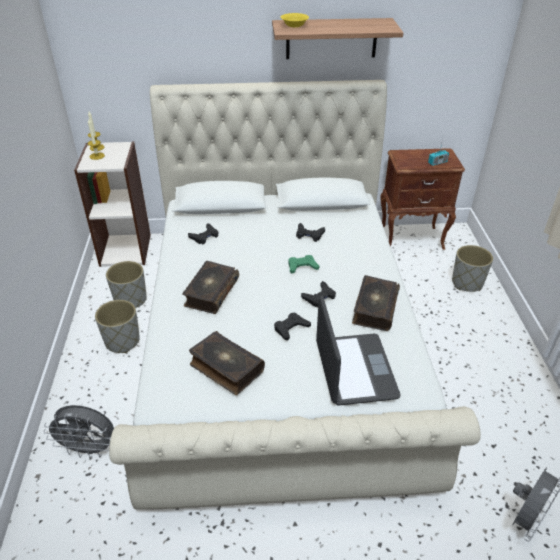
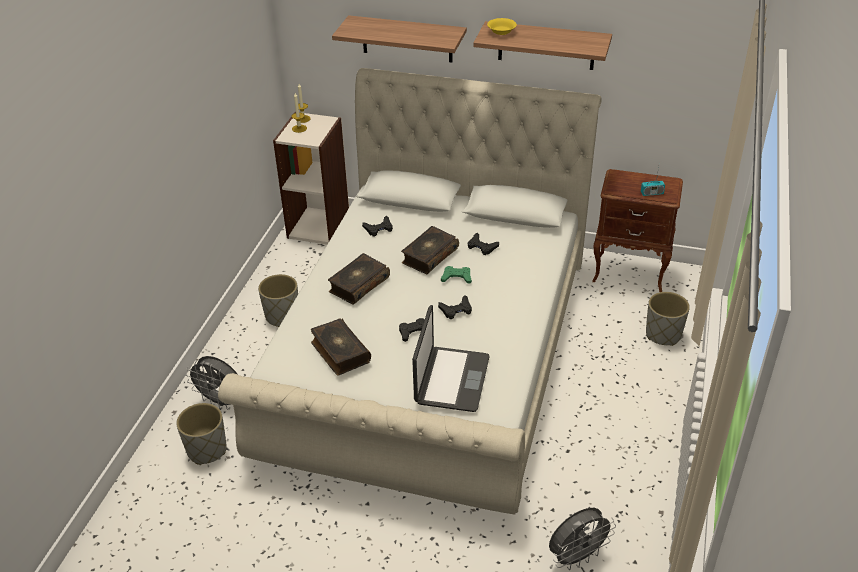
camera: 20 degrees right, 0 degrees up
(130, 300) = (304, 278): grey planter -> grey planter (207, 449)
(195, 50) = (407, 39): none -> shelf
(374, 309) = (502, 332): book -> book (429, 256)

